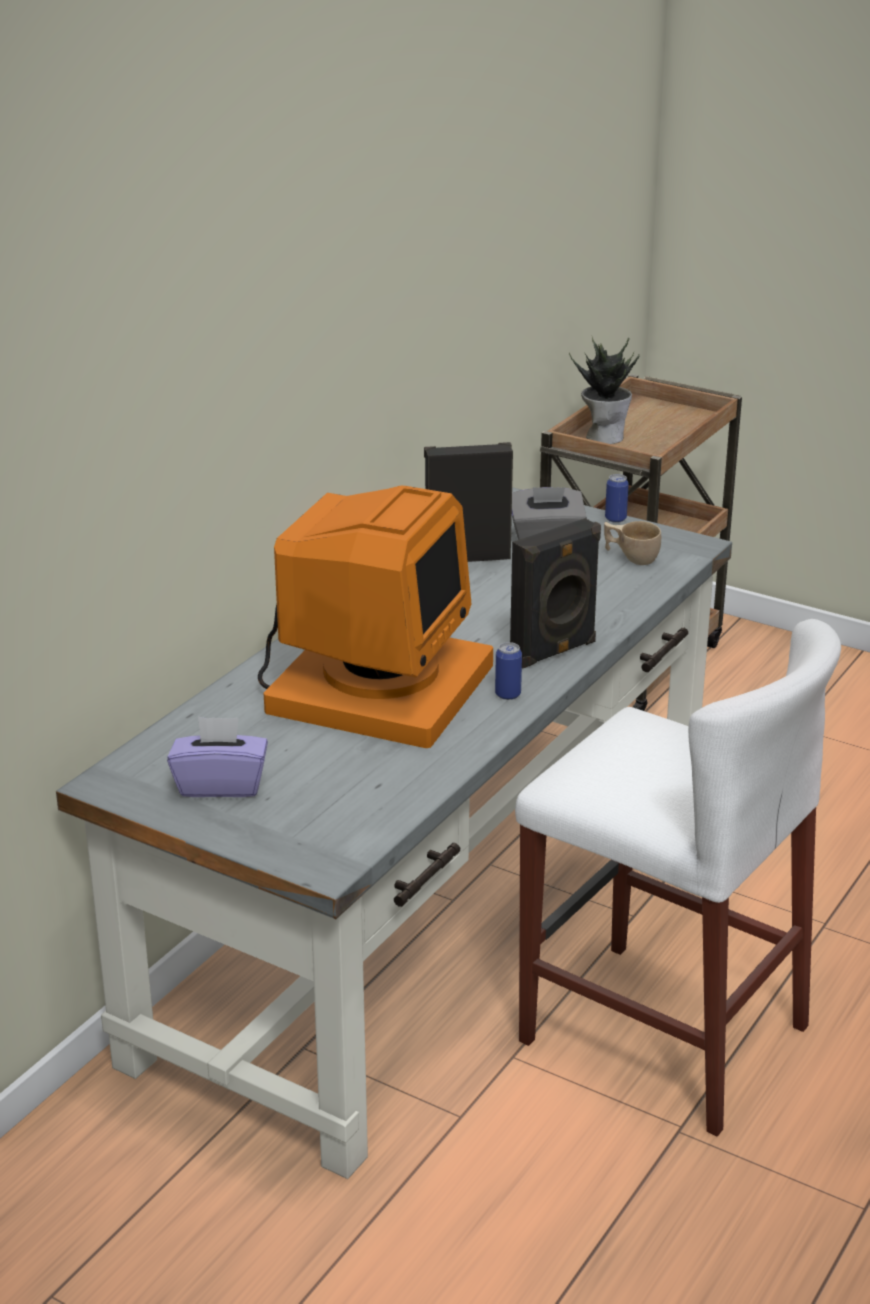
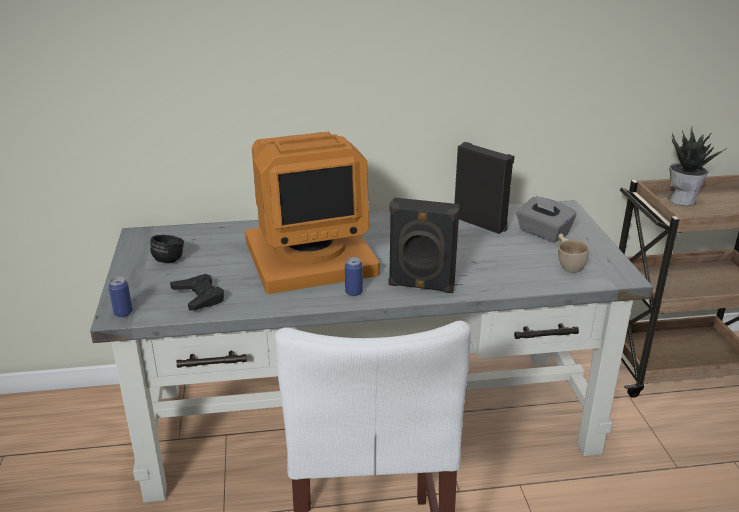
camera: 50 degrees right, 0 degrees up
(221, 785) = (167, 259): purple tissue box -> black mug
(366, 795) = (199, 297): none -> black game controller
(615, 519) = (603, 242): can -> can (123, 313)

